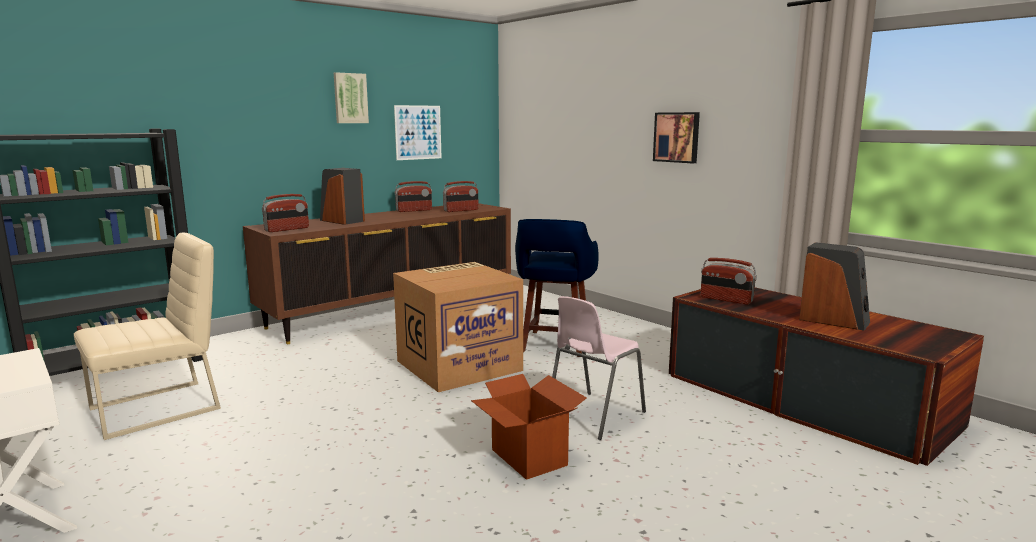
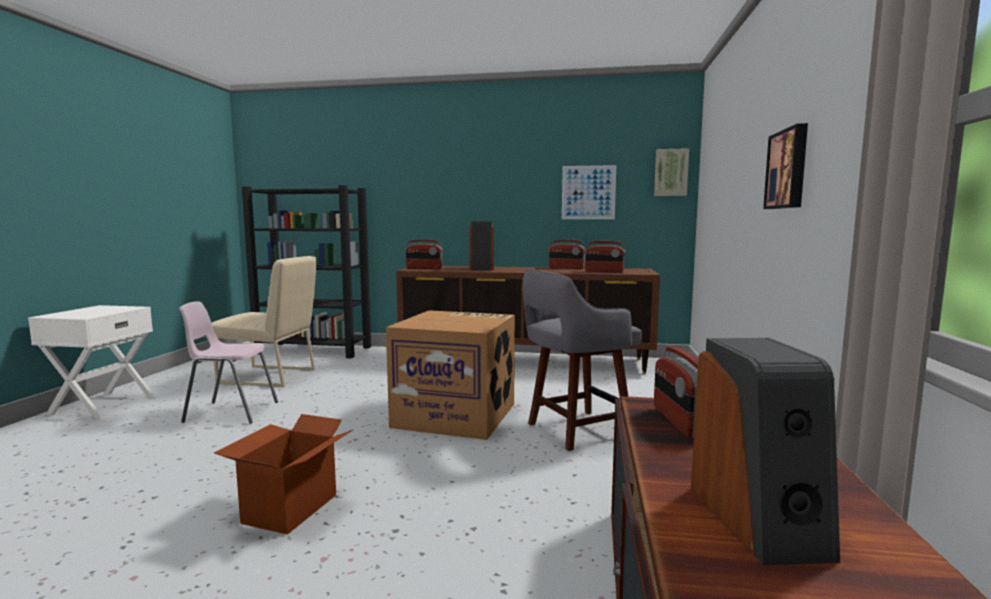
camera: 50 degrees right, 5 degrees down
(350, 98) = (518, 161): picture -> picture (671, 172)
(554, 345) = (575, 431): blue stool -> grey stool
(593, 415) = (425, 507): pink chair -> pink chair (231, 412)

